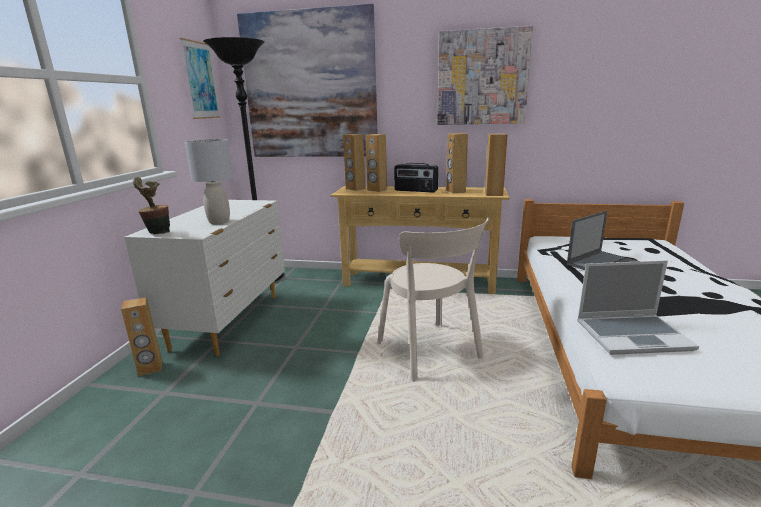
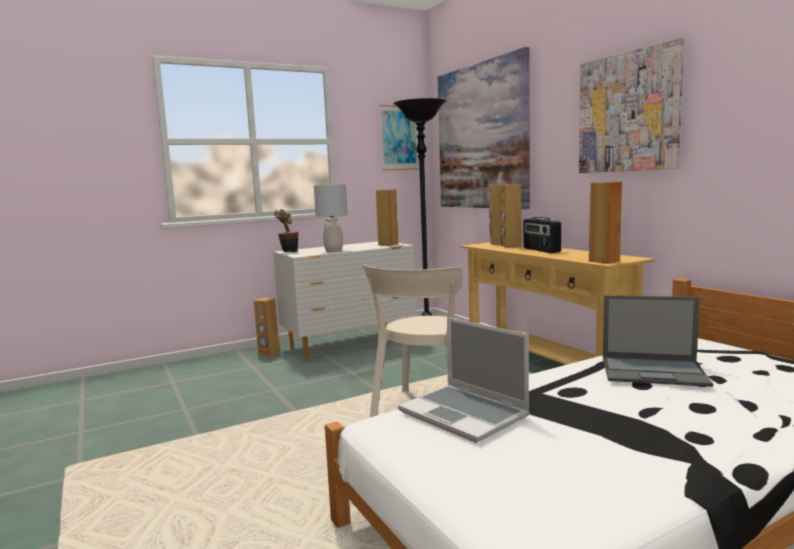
camera: 50 degrees right, 10 degrees down
(455, 191) = (577, 255): brown speaker -> brown speaker (388, 244)

